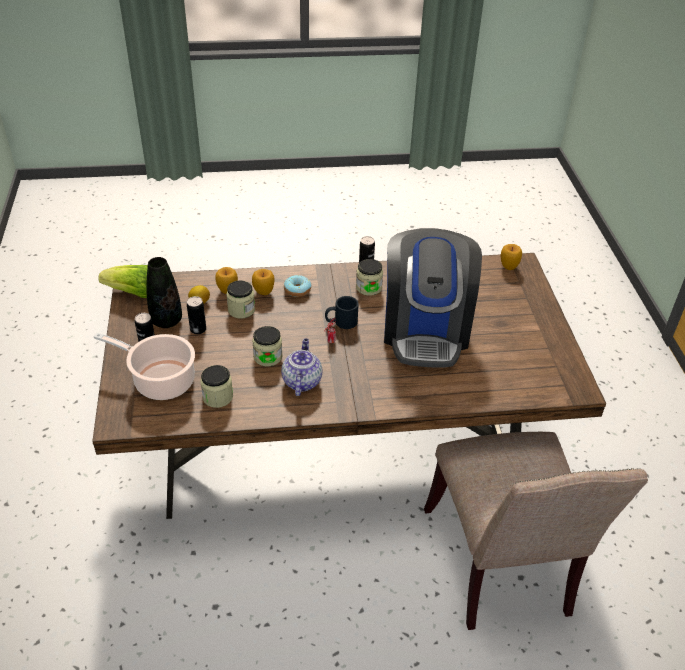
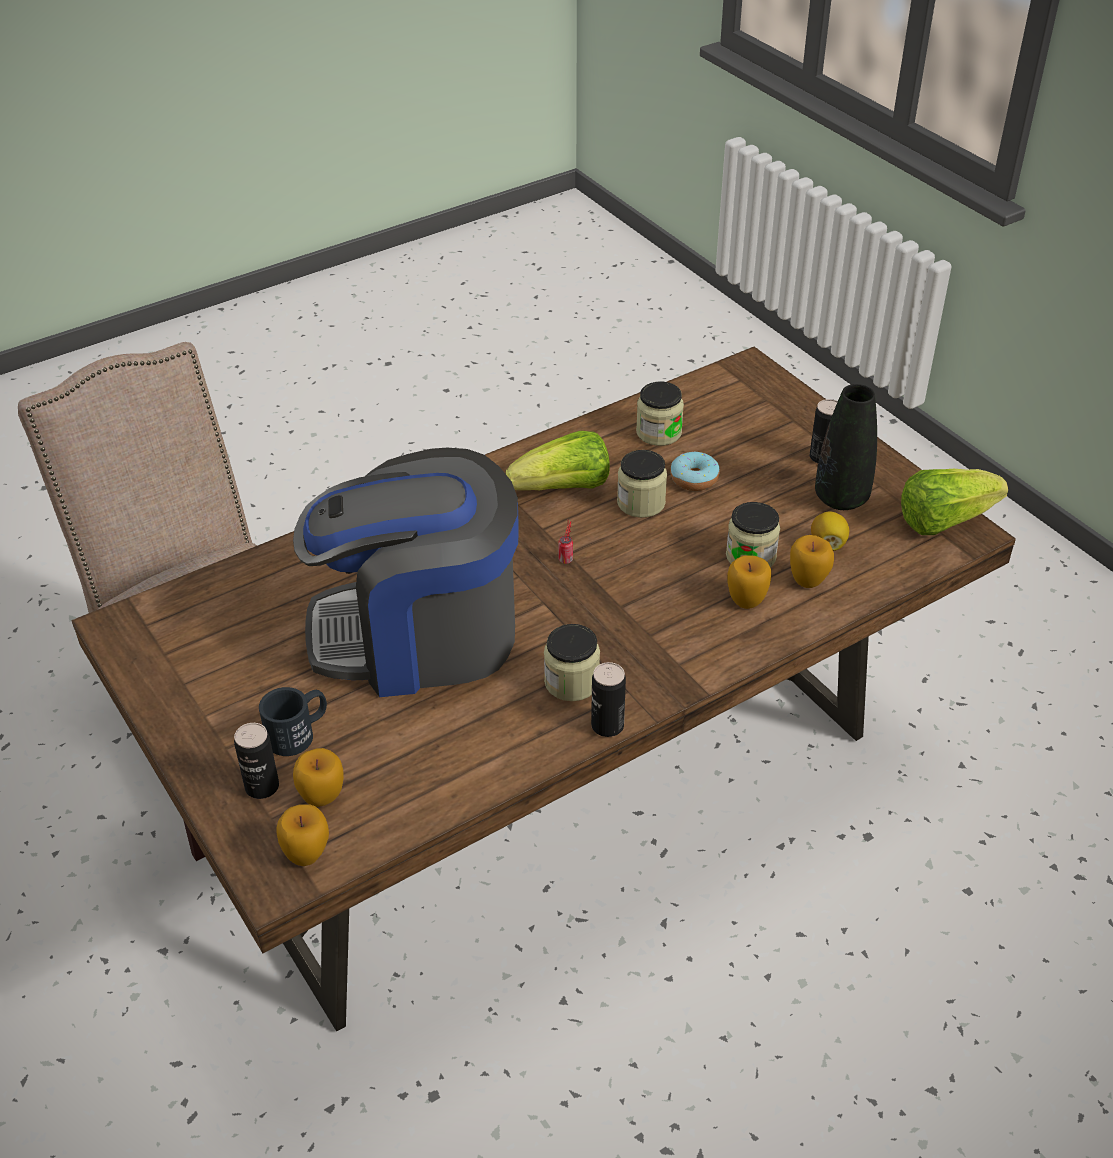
camera: 155 degrees right, 0 degrees up
(160, 380) = (753, 425): cooking pot -> none
(198, 329) = (781, 503): can -> can (262, 787)
(297, 290) = (694, 626): donut -> donut (694, 479)
(301, 381) = (564, 489): teapot -> lettuce
(341, 322) = (573, 596): black mug -> black mug (299, 733)
(426, 330) = (418, 635): coffee machine -> coffee machine turned 75 degrees counterclockwise
(496, 282) = (322, 798): none -> apple

